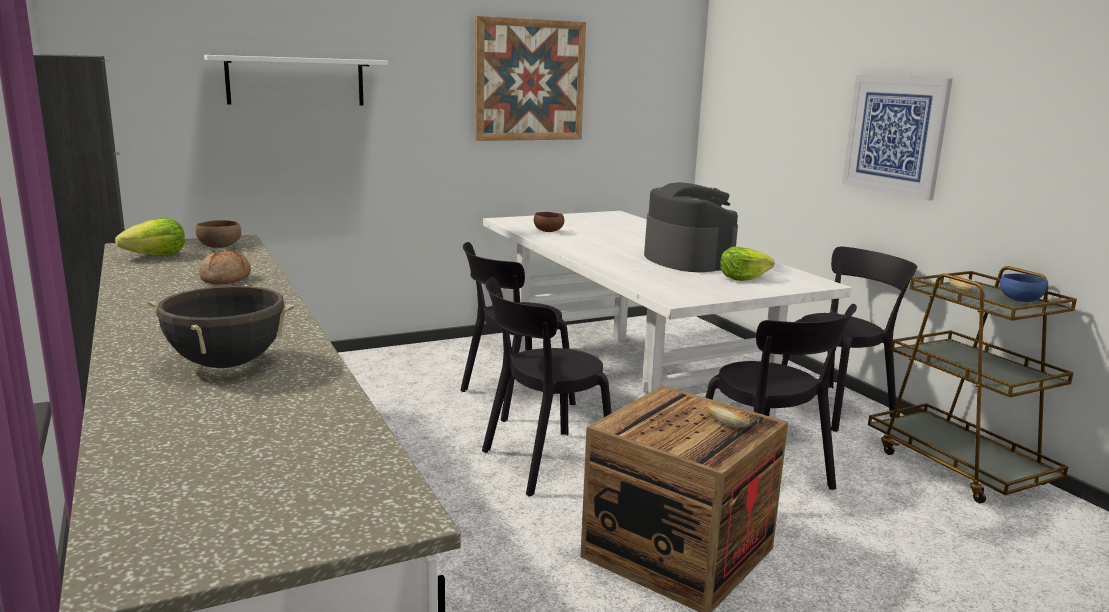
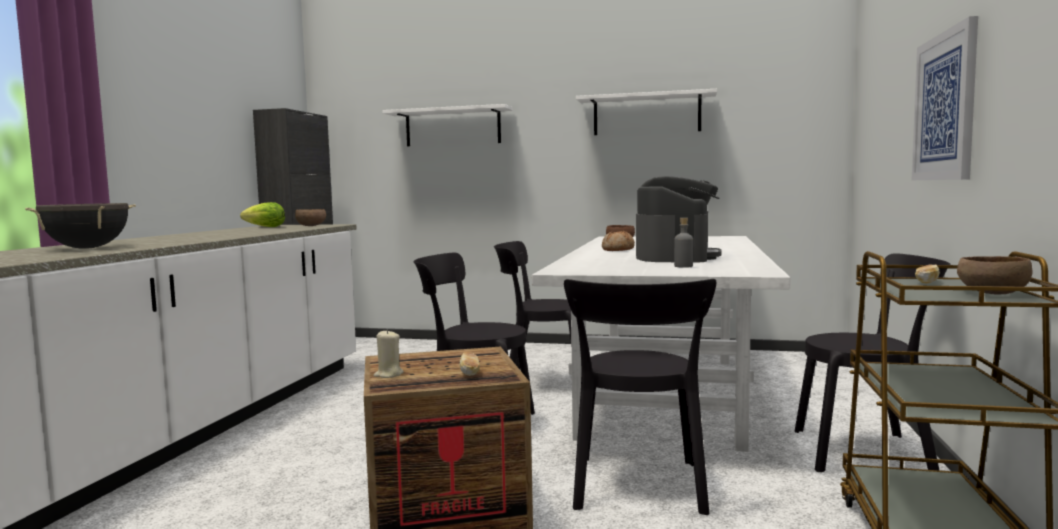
camera: 40 degrees right, 10 degrees down
(227, 279) = (249, 232): bread -> bread (618, 250)
(530, 80) = (646, 114): picture -> white shelf
(674, 444) = (388, 374): none -> beige candle
(743, 278) = (683, 266): lettuce -> grey bottle
(1019, 300) = (991, 293): blue bowl -> brown bowl

